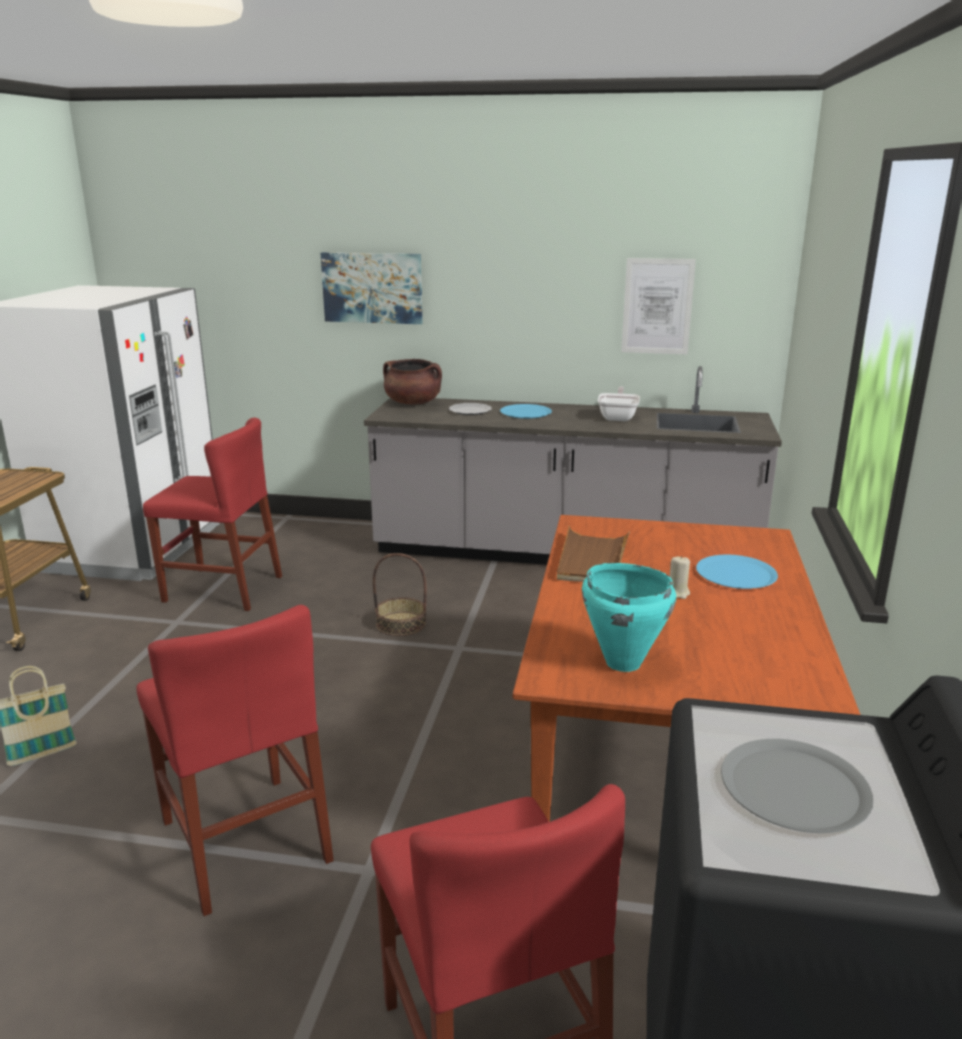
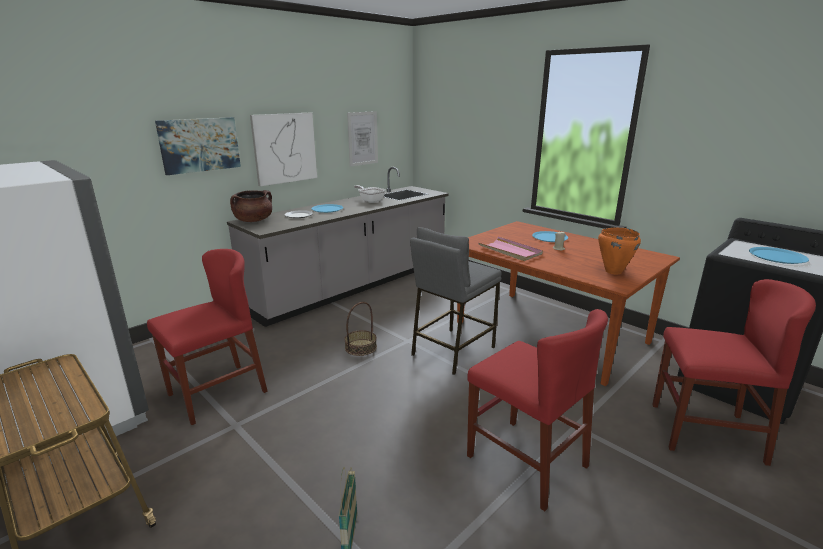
camera: 55 degrees left, 0 degrees up
(245, 840) = (526, 461): red chair -> red chair turned 45 degrees clockwise
(473, 691) = (452, 350): none -> grey stool
(497, 306) = (284, 148): none -> picture
(592, 560) = (510, 251): brown tray -> pink tray
(622, 662) = (613, 271): turquoise cooking pot -> orange cooking pot
(794, 787) = (777, 256): grey plate -> blue plate

